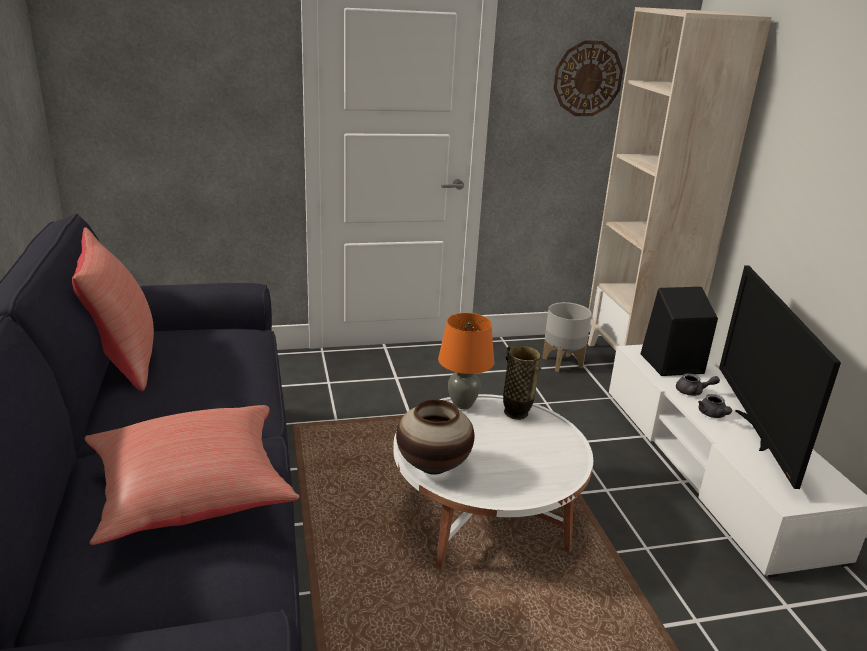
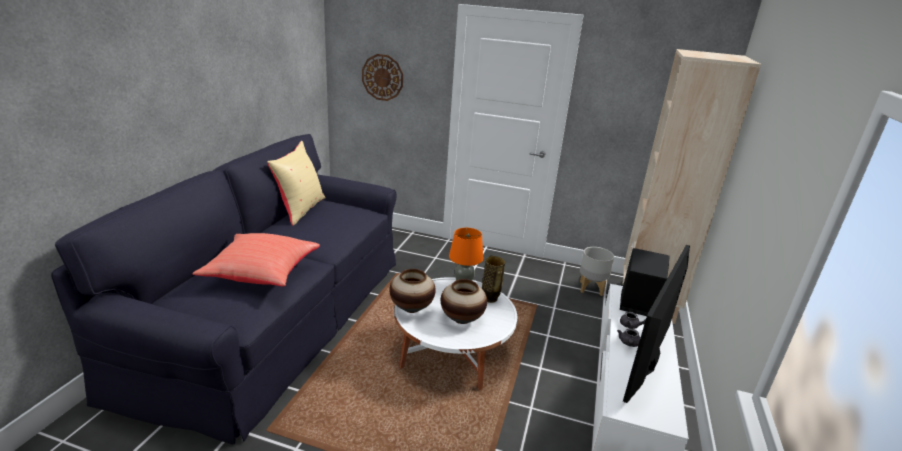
camera: 30 degrees right, 0 degrees up
(122, 359) = (300, 209): red pillow -> beige pillow
(514, 456) = (462, 319): none -> vase
(587, 78) = (643, 96): wall clock -> wall clock (382, 77)

